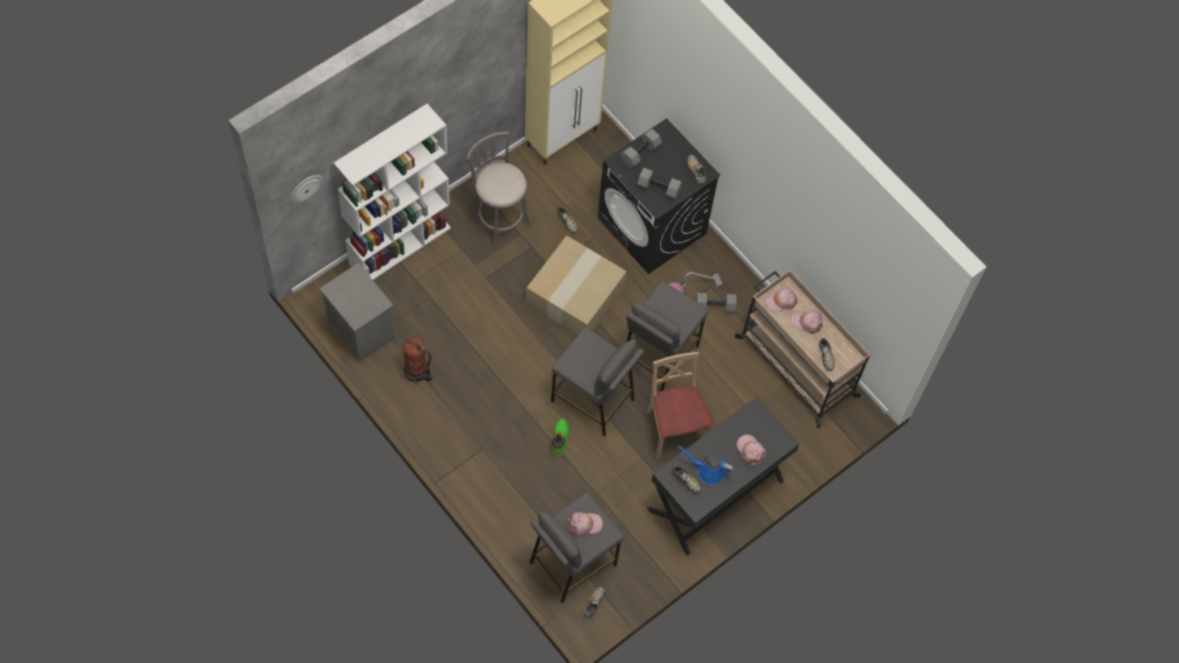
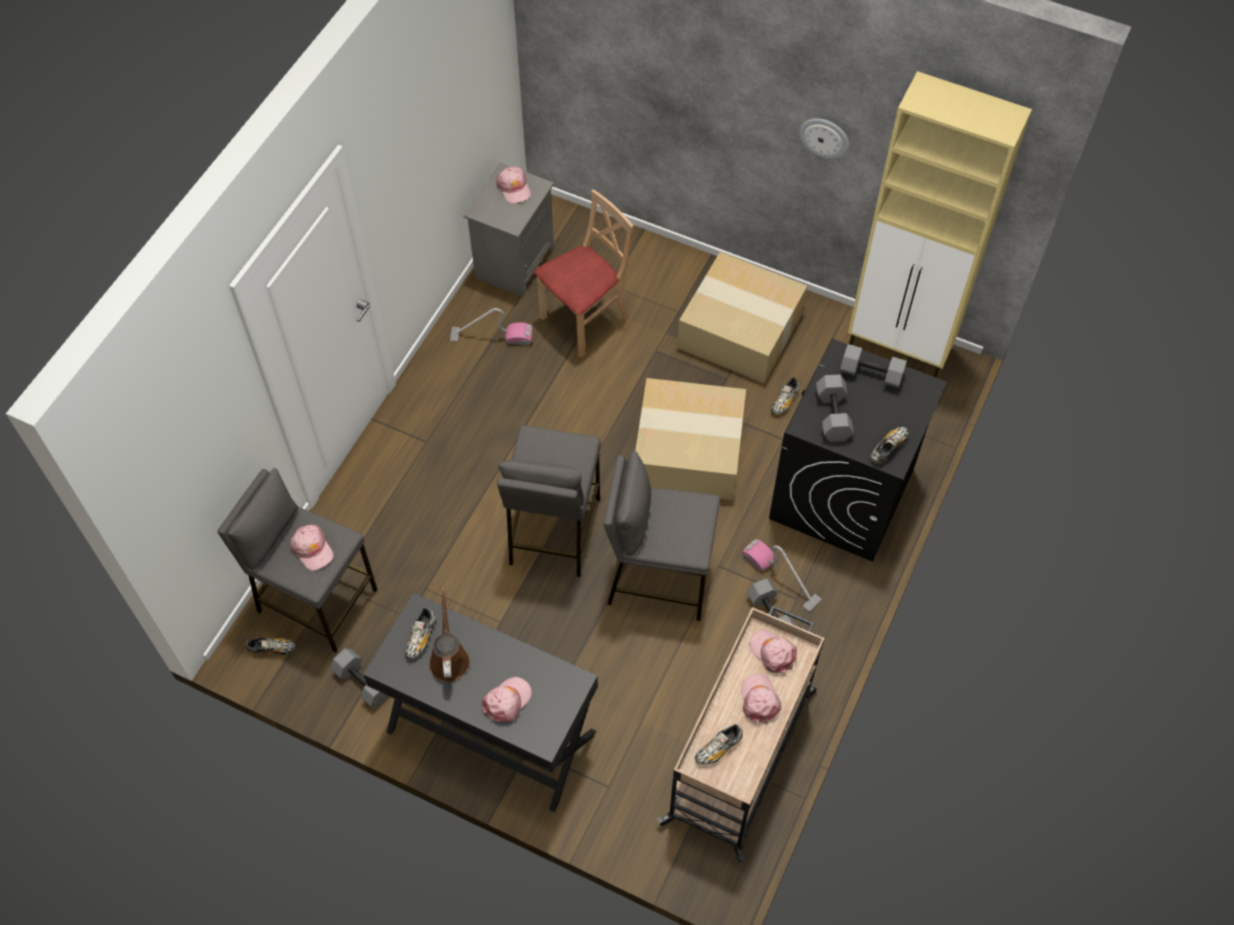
camera: 70 degrees right, 5 degrees down
(305, 187) = (556, 35): wall clock -> wall clock (824, 137)
(348, 289) = (514, 188): none -> pink cap
(400, 245) = (646, 252): white bookcase -> none
(417, 372) = (491, 336): fire extinguisher -> vacuum cleaner
(498, 219) = (742, 330): grey stool -> cardboard box
(560, 439) = (480, 517): green boot -> none
(646, 556) = (364, 682): none -> grey dumbbell
(674, 429) = (561, 641): beige chair -> beige chair (585, 320)
(707, 471) = (449, 658): blue watering can -> brown watering can

